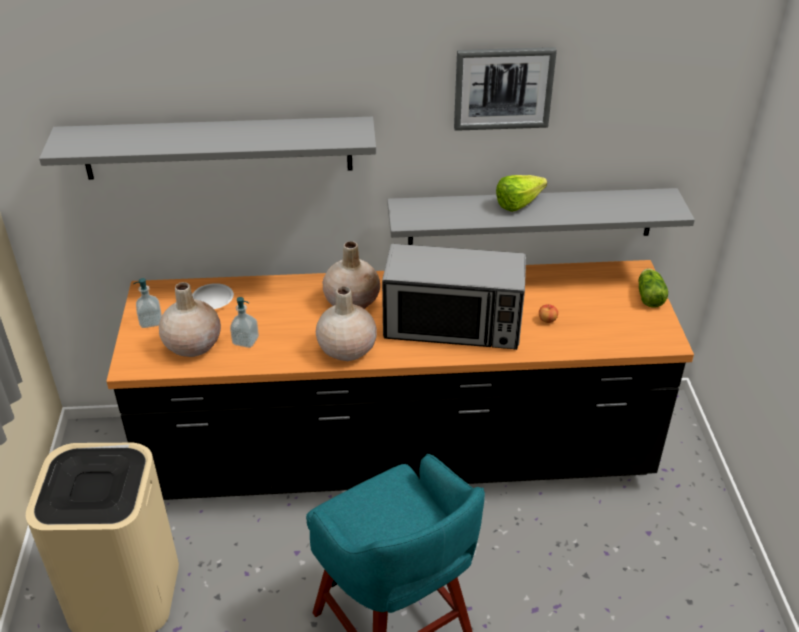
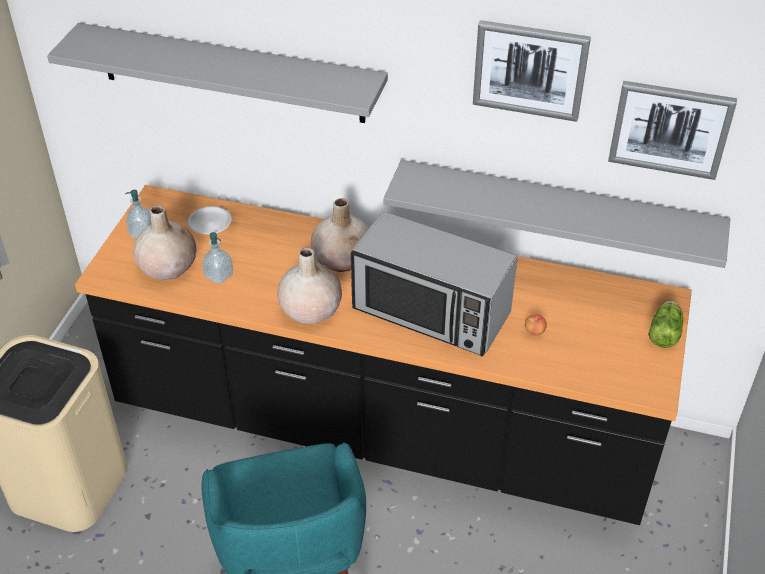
camera: 20 degrees right, 5 degrees up
(522, 203) = (540, 197): lettuce -> none
(625, 118) = (670, 129): none -> picture

